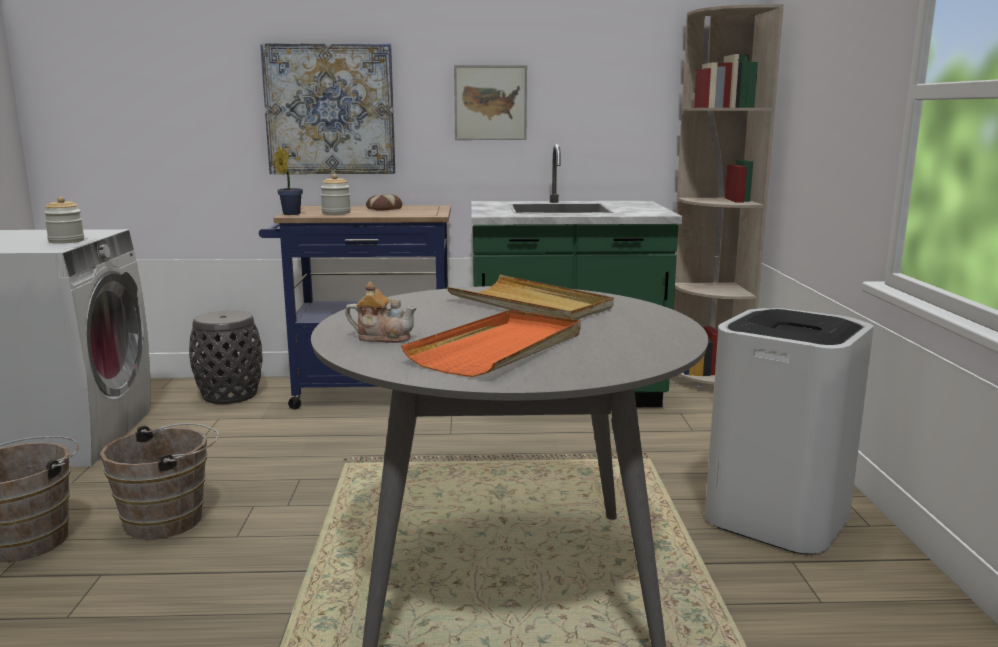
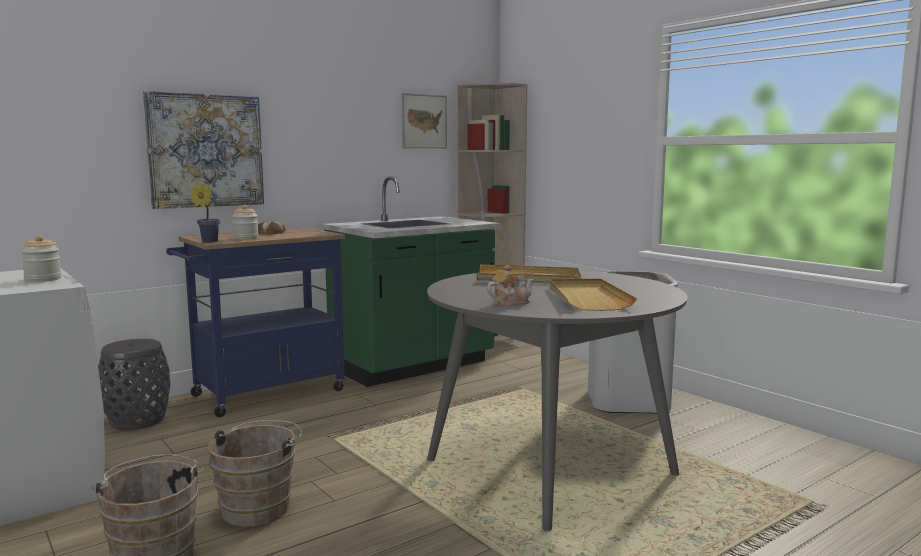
camera: 35 degrees left, 5 degrees down
(490, 103) = (333, 145): picture -> picture (424, 121)
(500, 348) = (587, 298): orange tray -> beige tray

